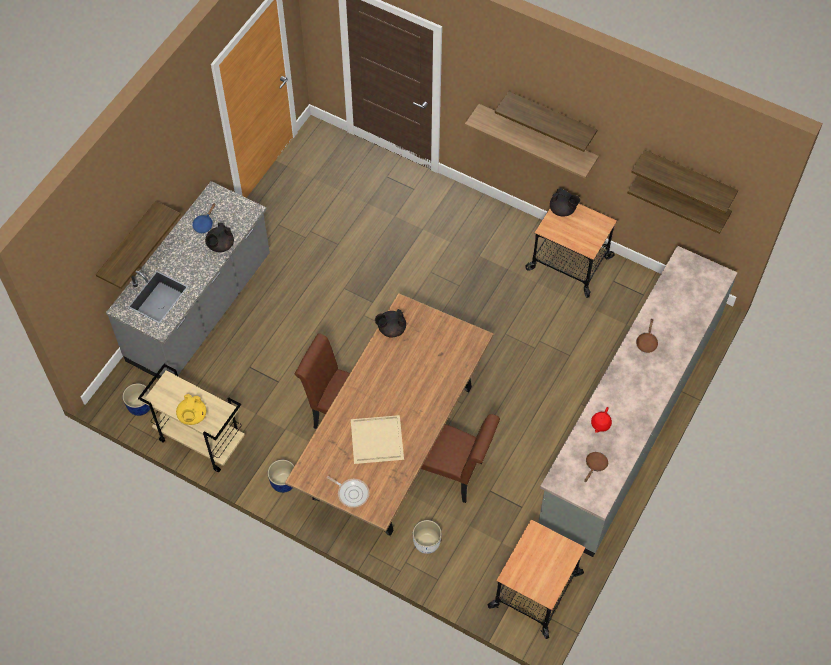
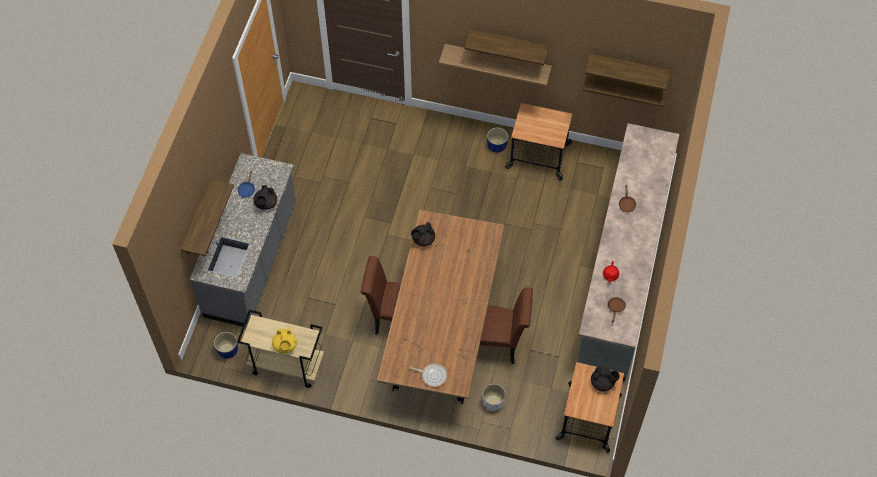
camera: 15 degrees left, 0 degrees up
(283, 483) = (365, 383): blue planter -> blue planter (497, 146)
(378, 439) = (440, 328): beige tray -> none
(562, 210) = (528, 114): black teapot -> black teapot (603, 383)

